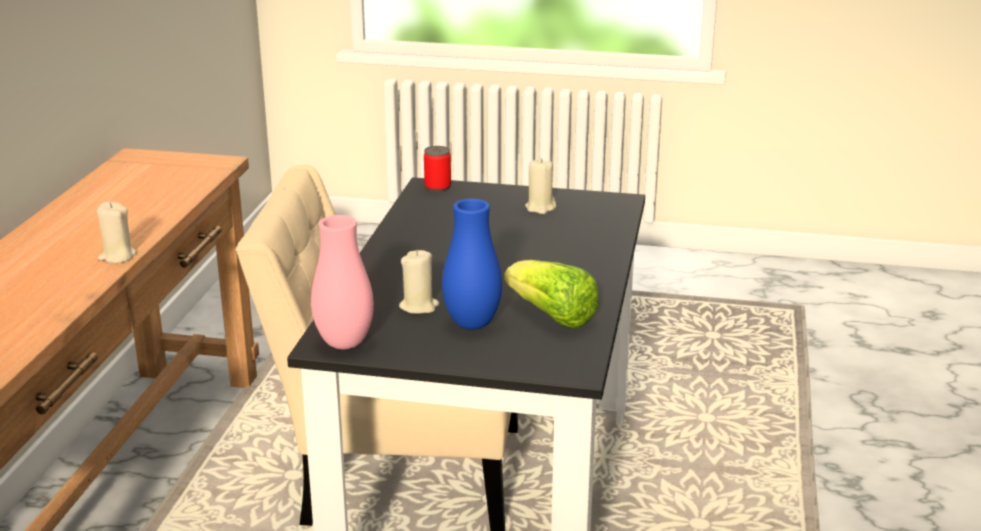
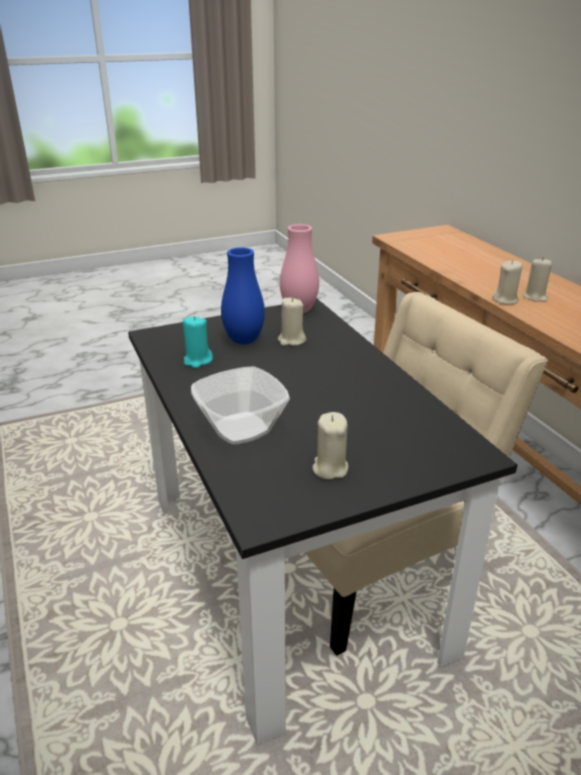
camera: 145 degrees right, 5 degrees up
(80, 249) = (535, 297): none -> beige candle
(437, 187) = (466, 457): can -> none
(552, 316) = (197, 361): lettuce -> turquoise candle
(575, 246) = (242, 428): none -> bowl

